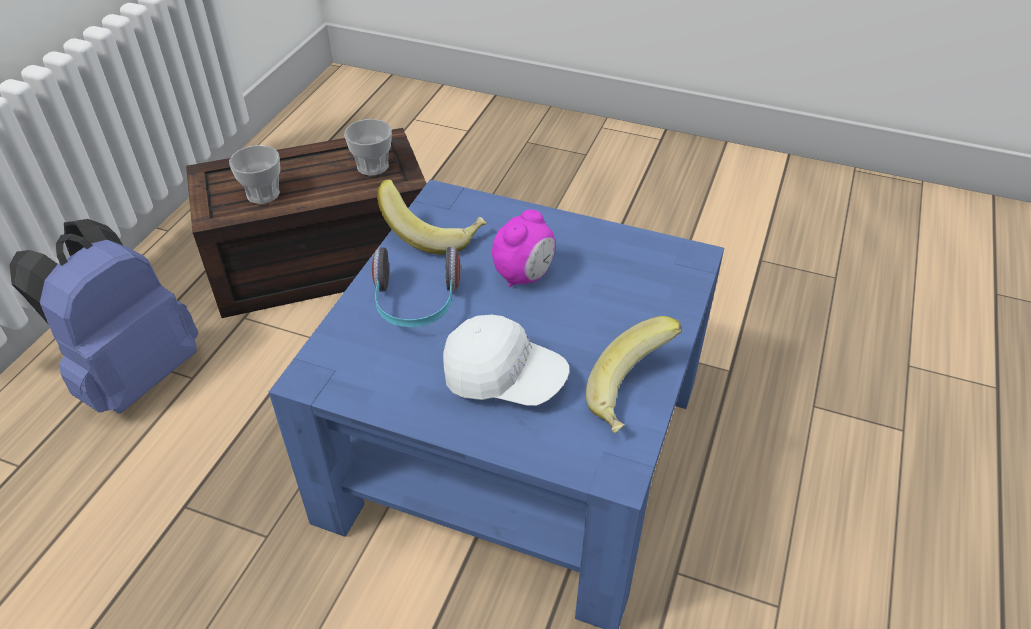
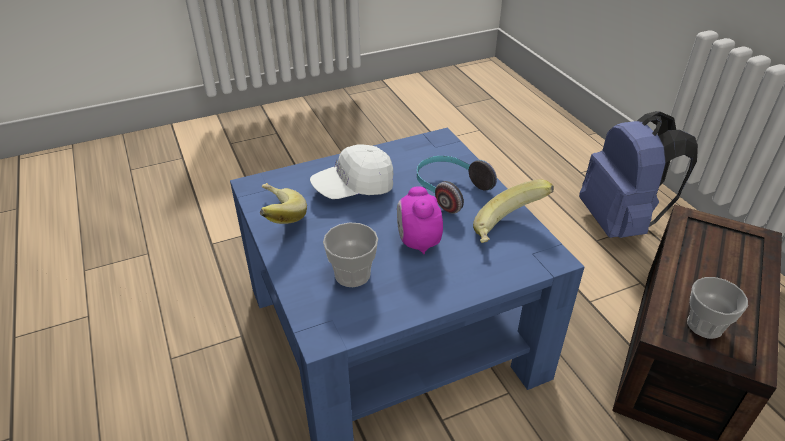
camera: 135 degrees right, 5 degrees down
(263, 194) = (703, 249): cup -> cup (352, 274)

